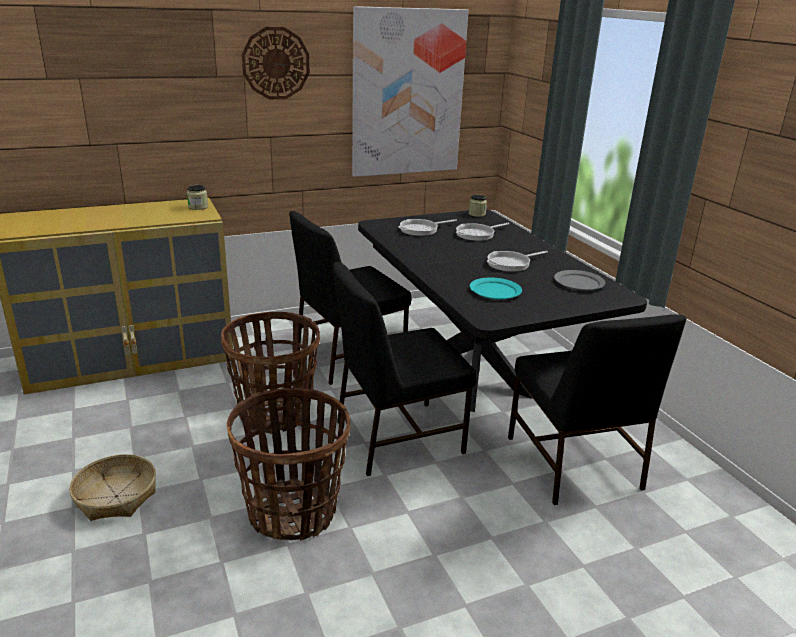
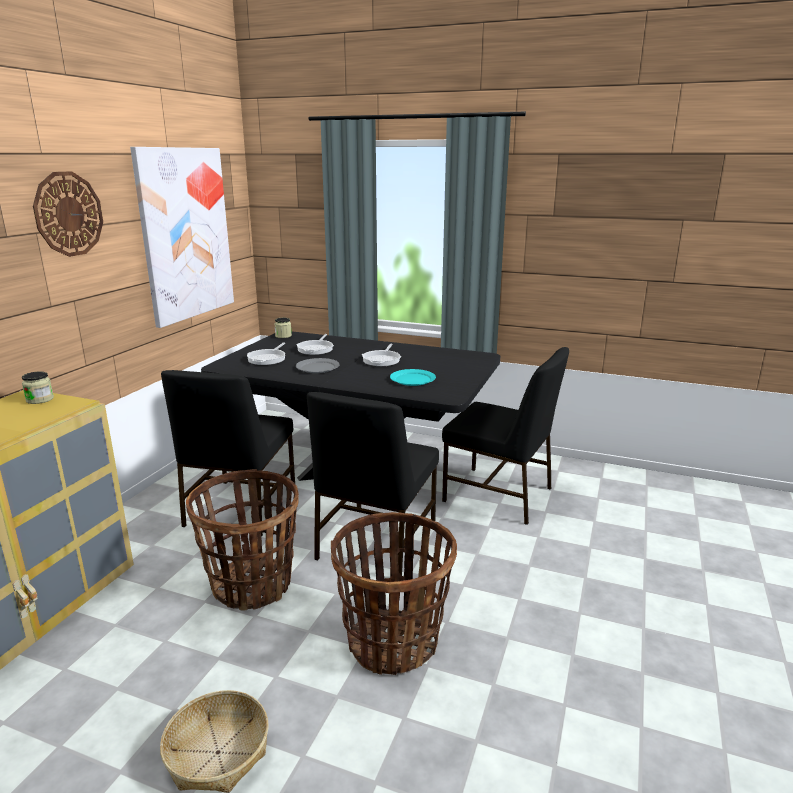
camera: 45 degrees left, 5 degrees down
(579, 283) = (445, 357): grey plate -> grey plate (318, 367)

